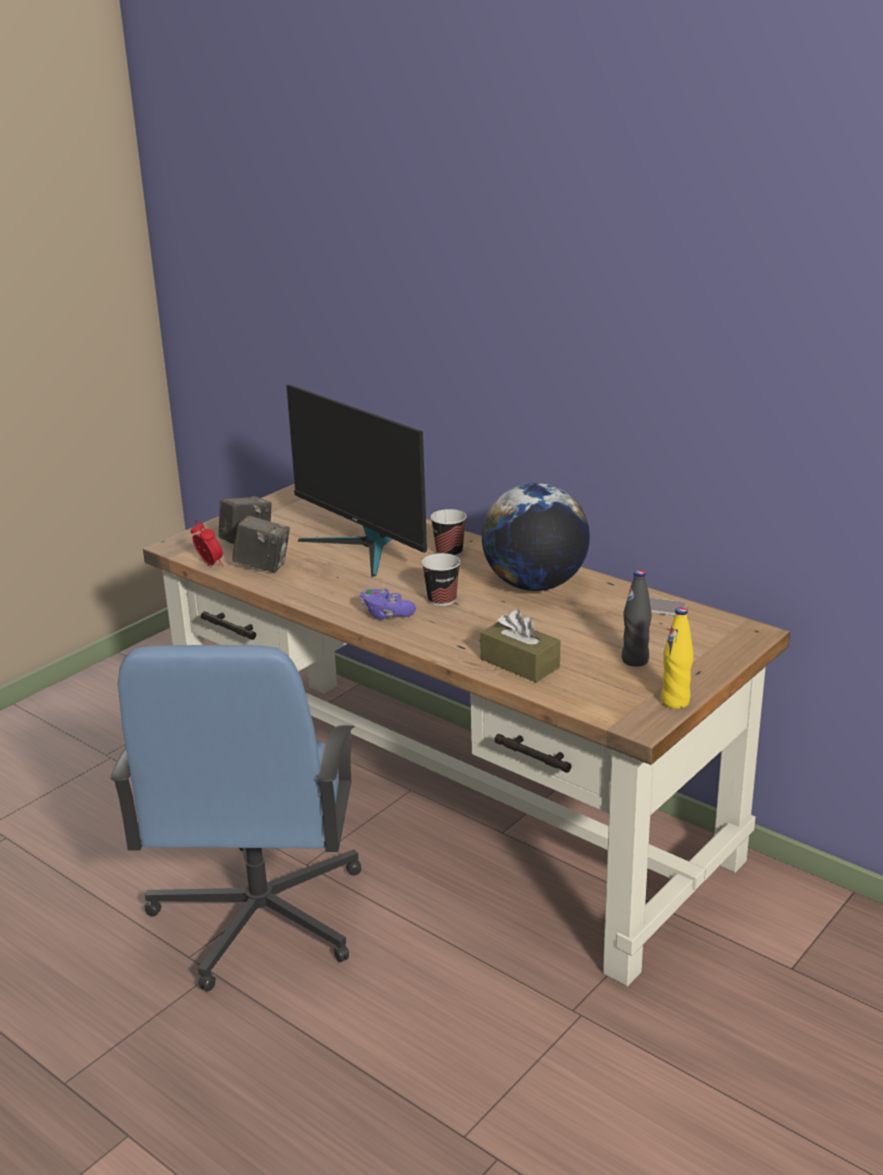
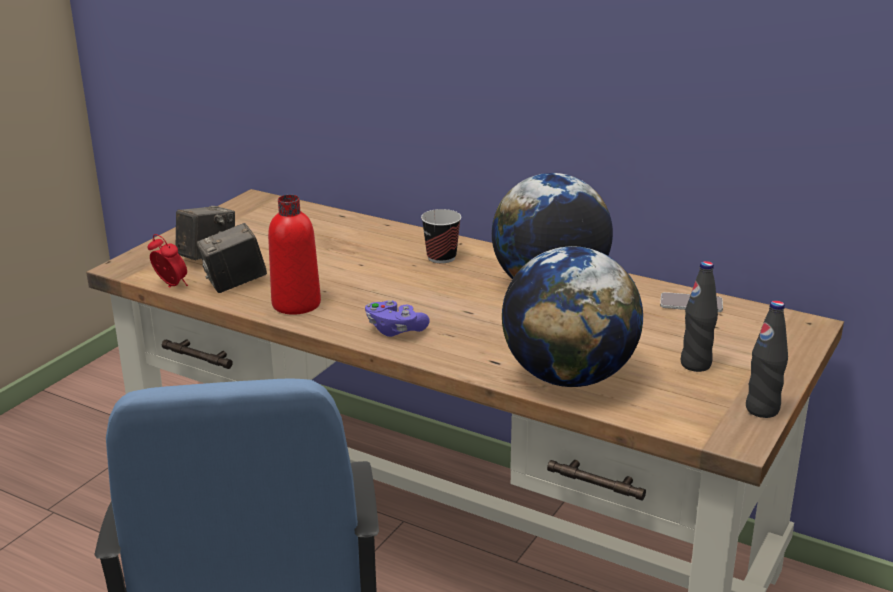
camera: 10 degrees left, 0 degrees up
(263, 566) = (234, 284): camera -> camera turned 150 degrees clockwise
(309, 587) = (296, 304): none -> red bottle
(363, 547) = (343, 256): monitor -> none
(442, 600) = (453, 310): cup -> none
(520, 663) = (569, 377): brown tissue box -> globe
(675, 702) = (762, 409): yellow bottle -> black bottle

